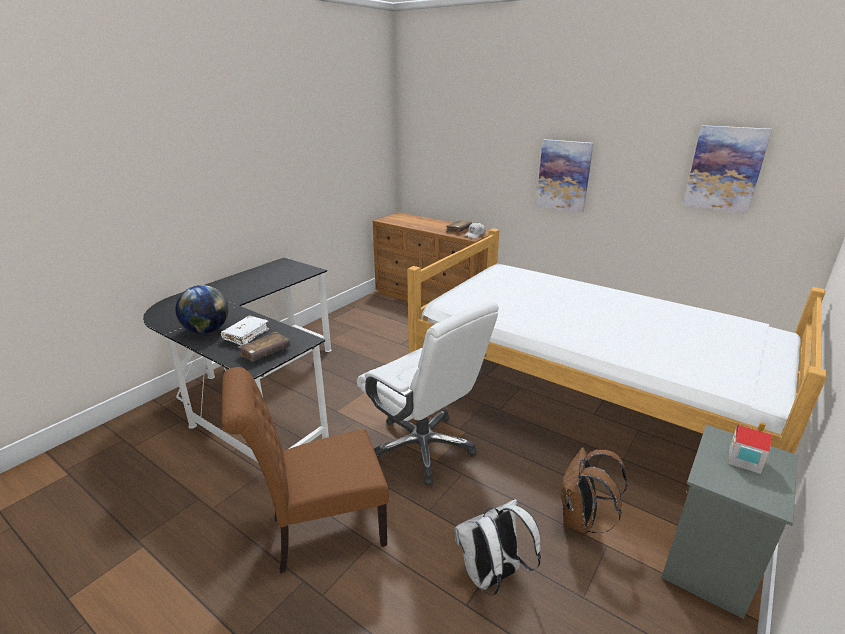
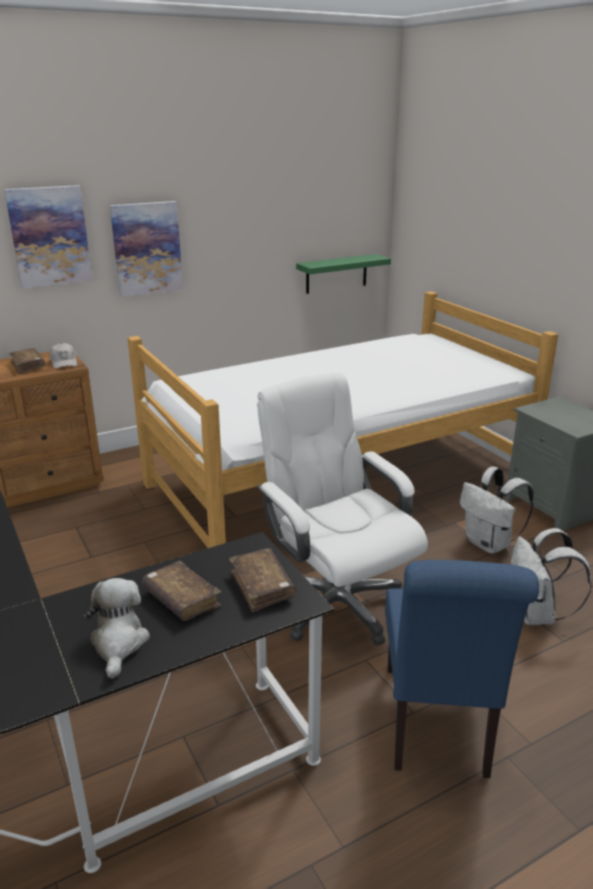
camera: 65 degrees left, 0 degrees up
(206, 330) = (118, 643): globe -> plush toy
(246, 335) = (181, 599): white book -> brown book
(320, 532) = (437, 726): brown chair -> blue chair
(423, 447) = (336, 603): white office chair -> white office chair turned 105 degrees counterclockwise
(581, 521) = (489, 544): brown backpack -> white backpack
(725, 169) = (305, 208): picture -> picture (49, 236)
(743, 460) = (560, 412): toy house -> none
(750, 242) = (336, 273): none -> green shelf

